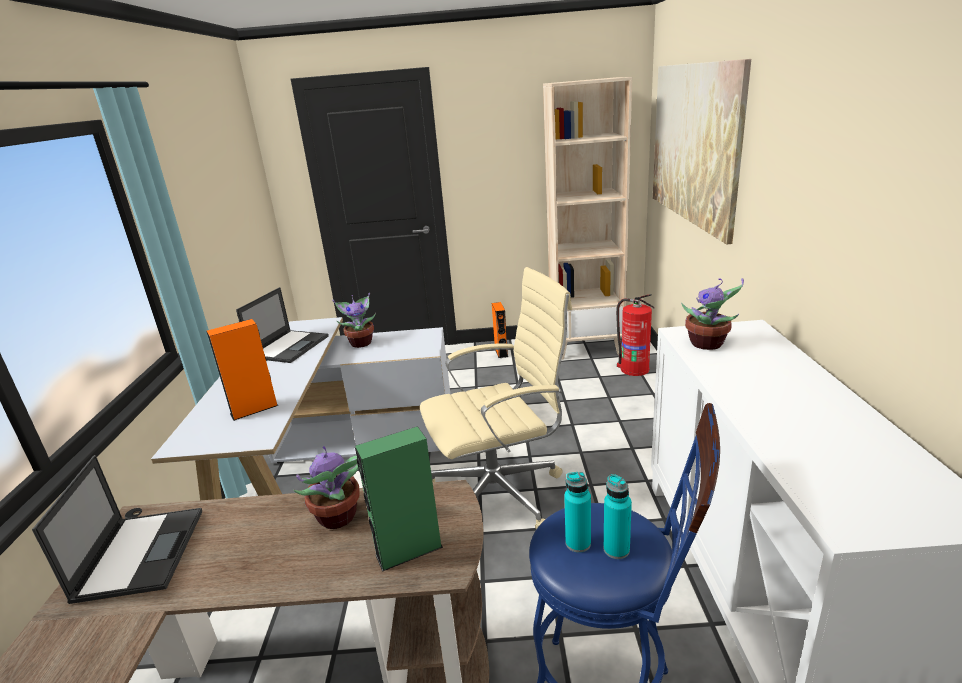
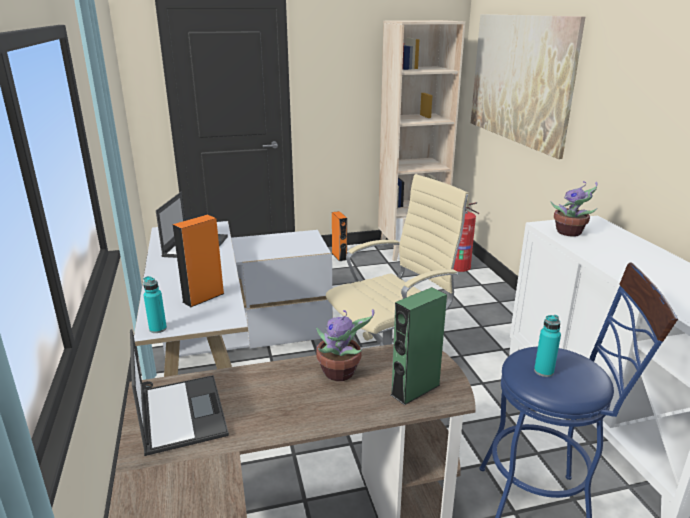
camera: 15 degrees left, 0 degrees up
(361, 342) = (249, 243): potted plant -> none
(616, 549) = (572, 373): turquoise bottle -> turquoise bottle (158, 329)

